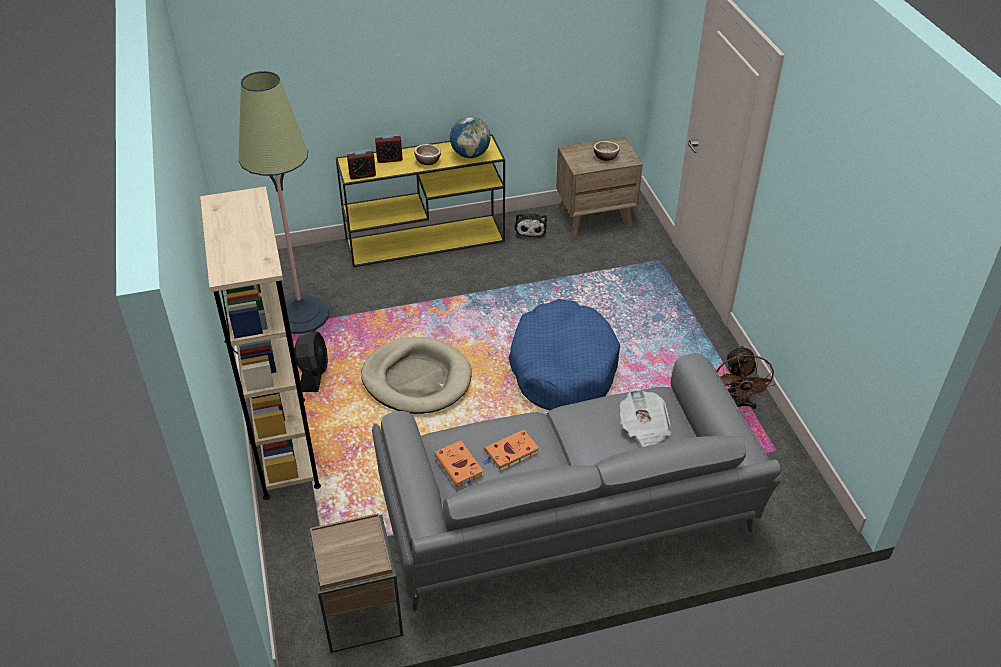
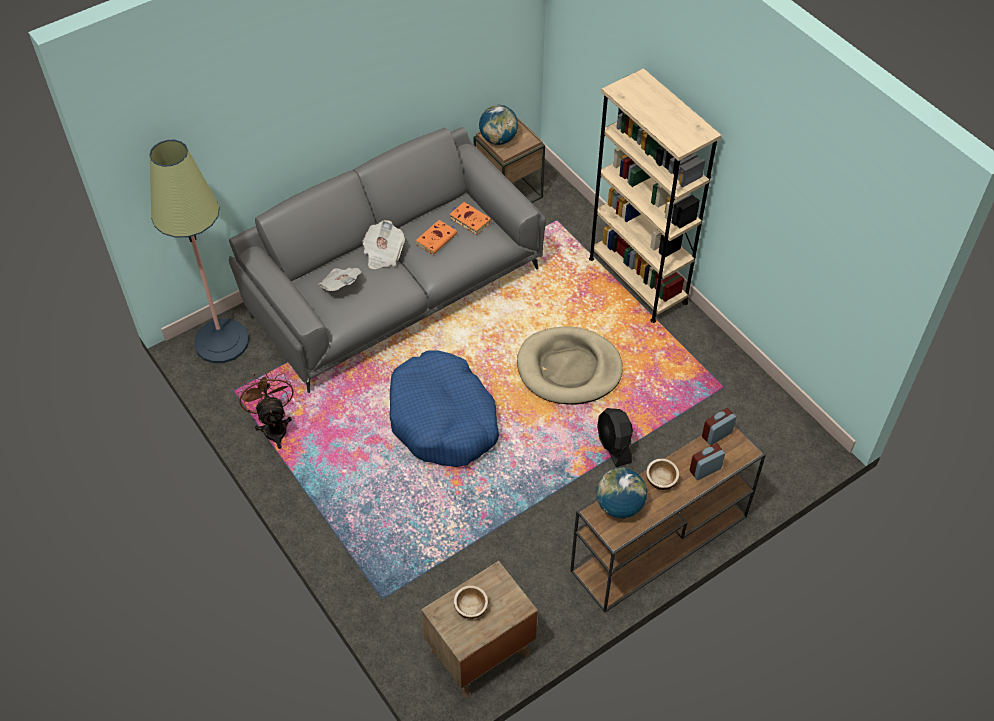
camera: 160 degrees right, 10 degrees up
(301, 316) = (717, 403): floor lamp -> floor lamp (221, 341)
(313, 374) = (661, 347): black fan -> black fan (614, 445)
(366, 552) = (498, 139): none -> globe
(426, 240) = (658, 544): yellow console table -> brown console table
(530, 230) = (549, 601): plush toy -> none
(583, 452) = (383, 254): none -> newspaper

